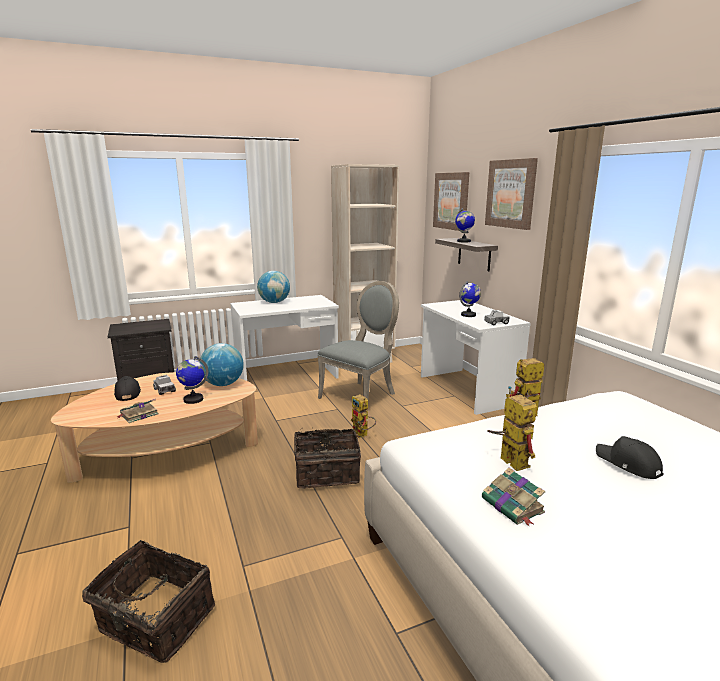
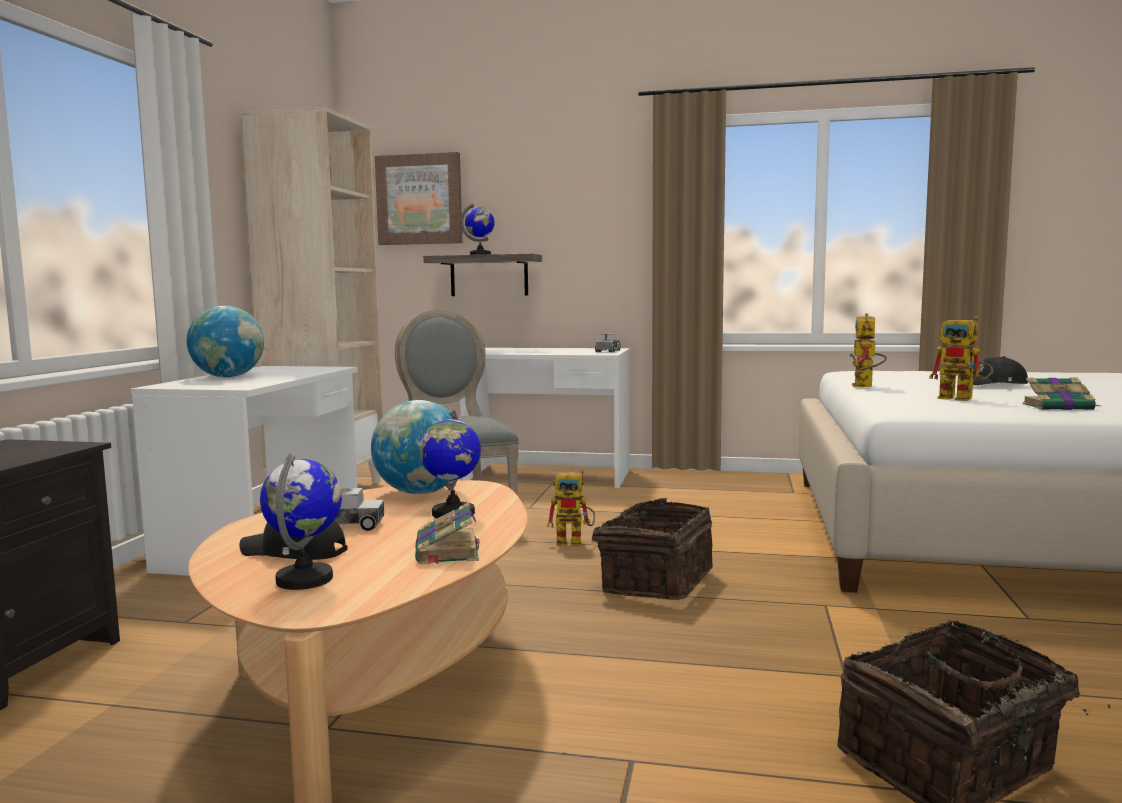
camera: 55 degrees left, 10 degrees down
(468, 315) = (554, 352): globe -> globe (305, 579)
(508, 460) = (963, 399): toy robot -> toy robot turned 150 degrees counterclockwise
(511, 193) = (559, 179): picture -> none

